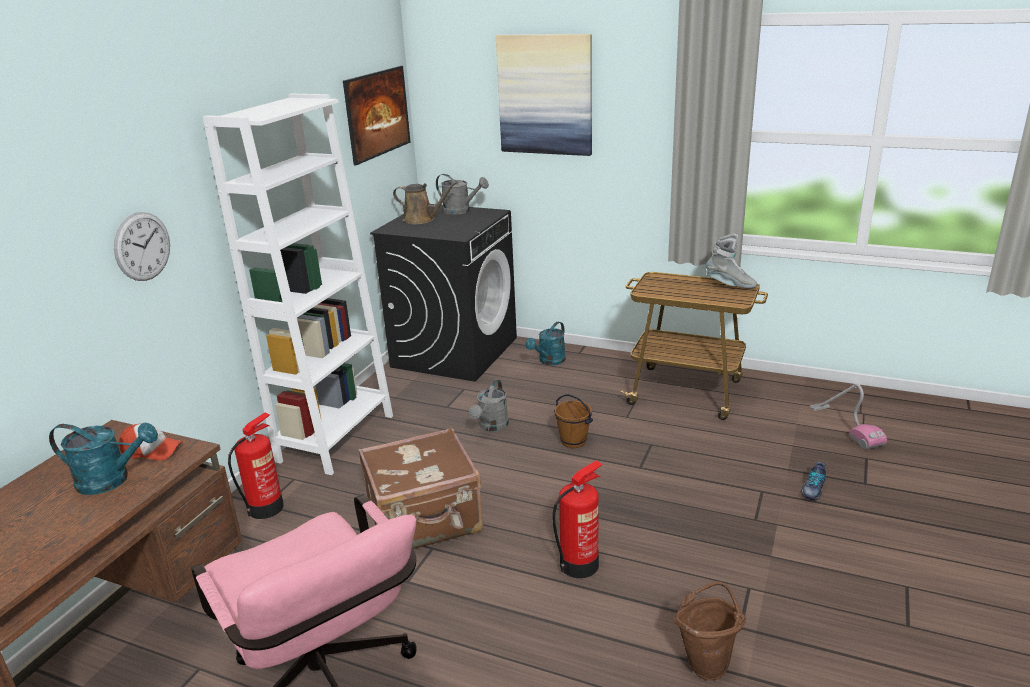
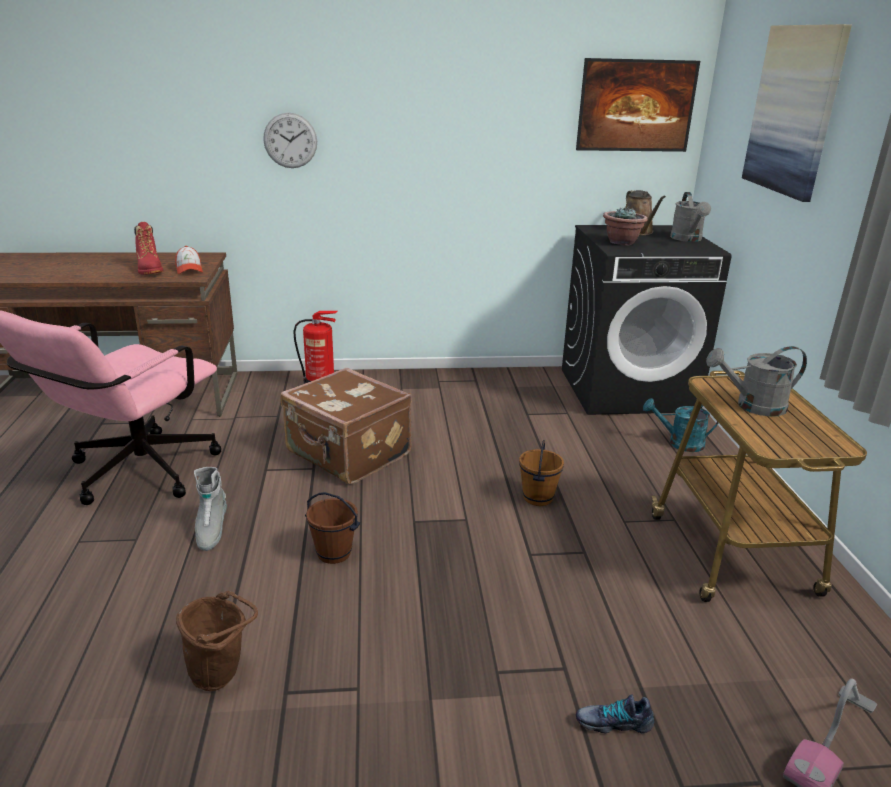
camera: 60 degrees right, 0 degrees up
(112, 480) = (150, 270): turquoise watering can -> red boot
(336, 438) = (430, 382): white bookcase -> none
(442, 230) = (622, 242): none -> potted plant
(491, 426) = (518, 445): grey watering can -> grey watering can (752, 406)
(580, 564) = (334, 553): fire extinguisher -> brown bucket
(730, 285) = (821, 434): grey boot -> grey boot (211, 531)

